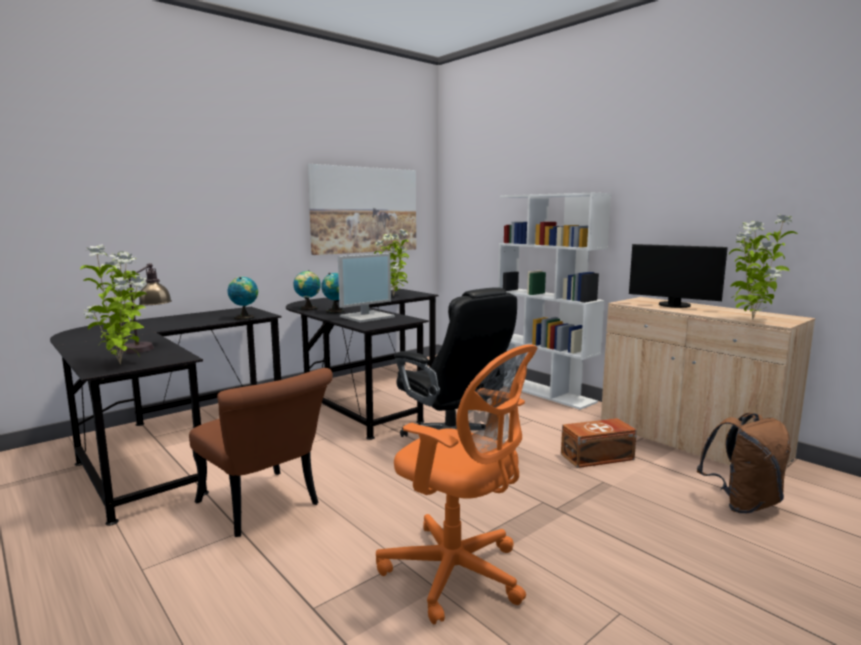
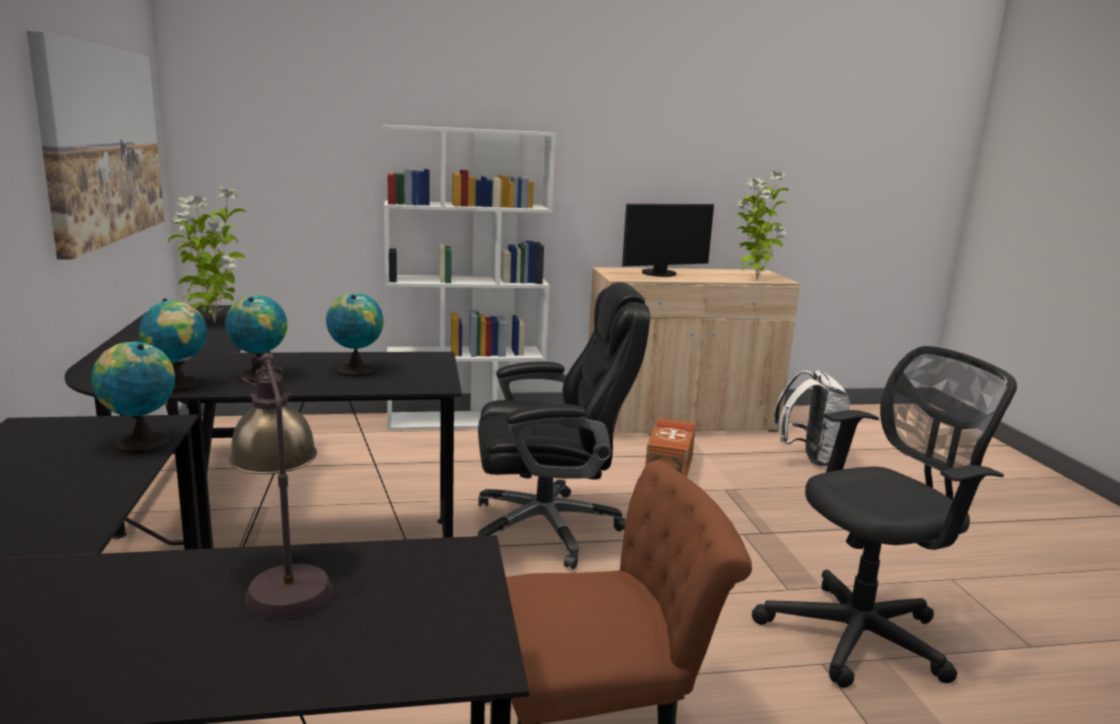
camera: 60 degrees left, 5 degrees up
(122, 364) = (431, 625): potted plant -> none
(367, 316) = (356, 370): monitor -> globe
(458, 574) = (863, 636): orange office chair -> black office chair
(743, 503) = (808, 458): brown backpack -> white backpack

